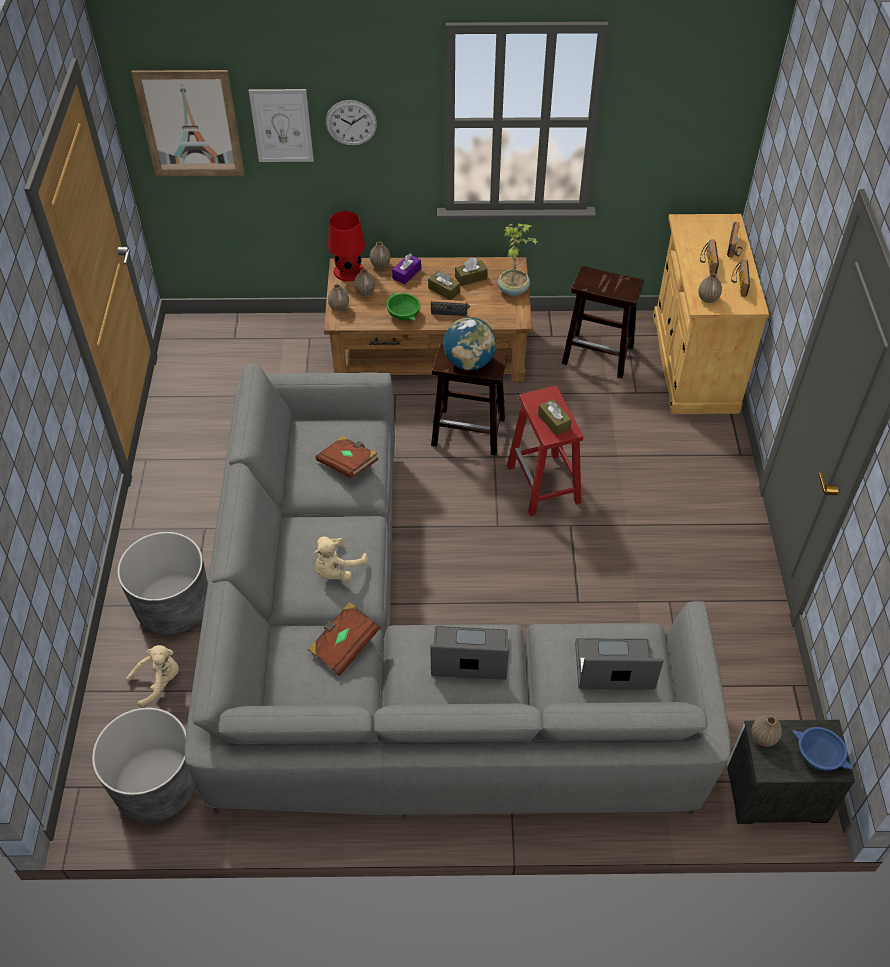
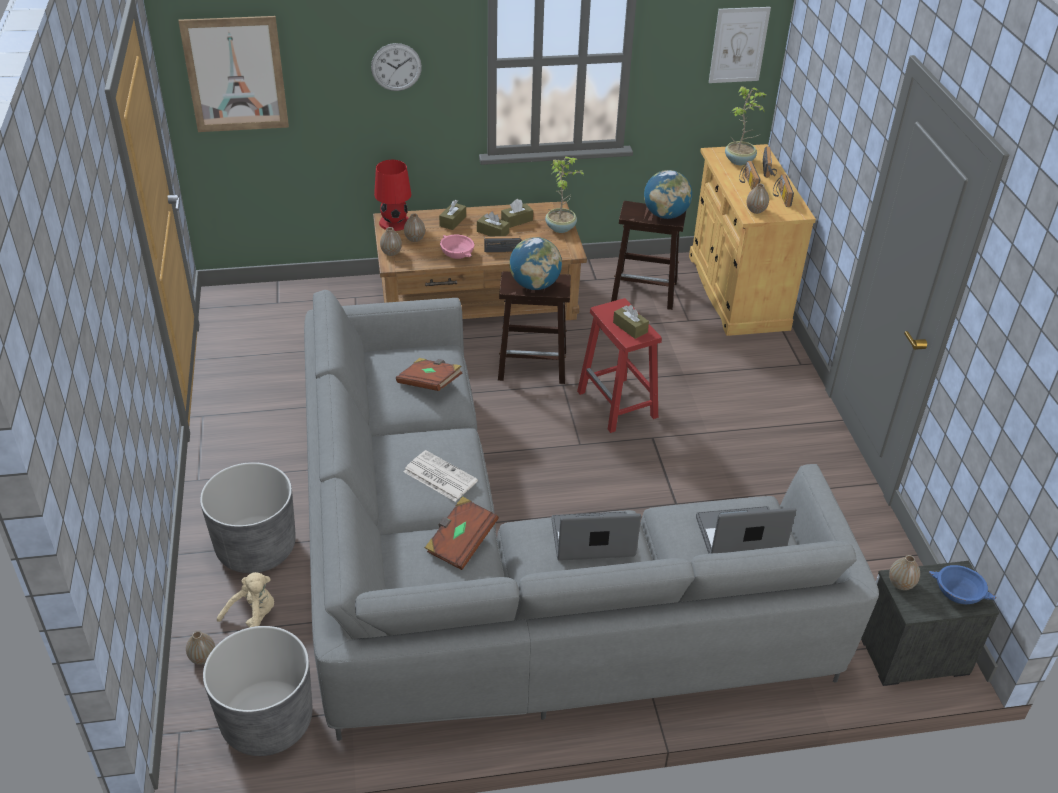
camera: 10 degrees left, 10 degrees down
(282, 126) = (327, 73): picture -> picture (738, 45)
(337, 570) = (439, 476): beige plush toy -> newspaper
(380, 265) = (425, 216): vase -> vase (203, 658)
(403, 313) = (456, 254): green bowl -> pink bowl
(406, 274) = (453, 221): purple tissue box -> brown tissue box
(620, 287) = (665, 215): none -> globe
(706, 234) = (740, 161): none -> potted plant

